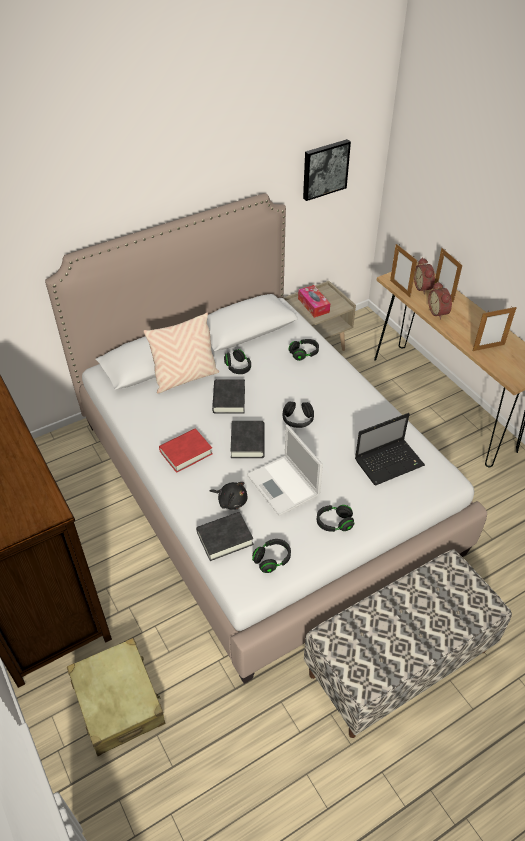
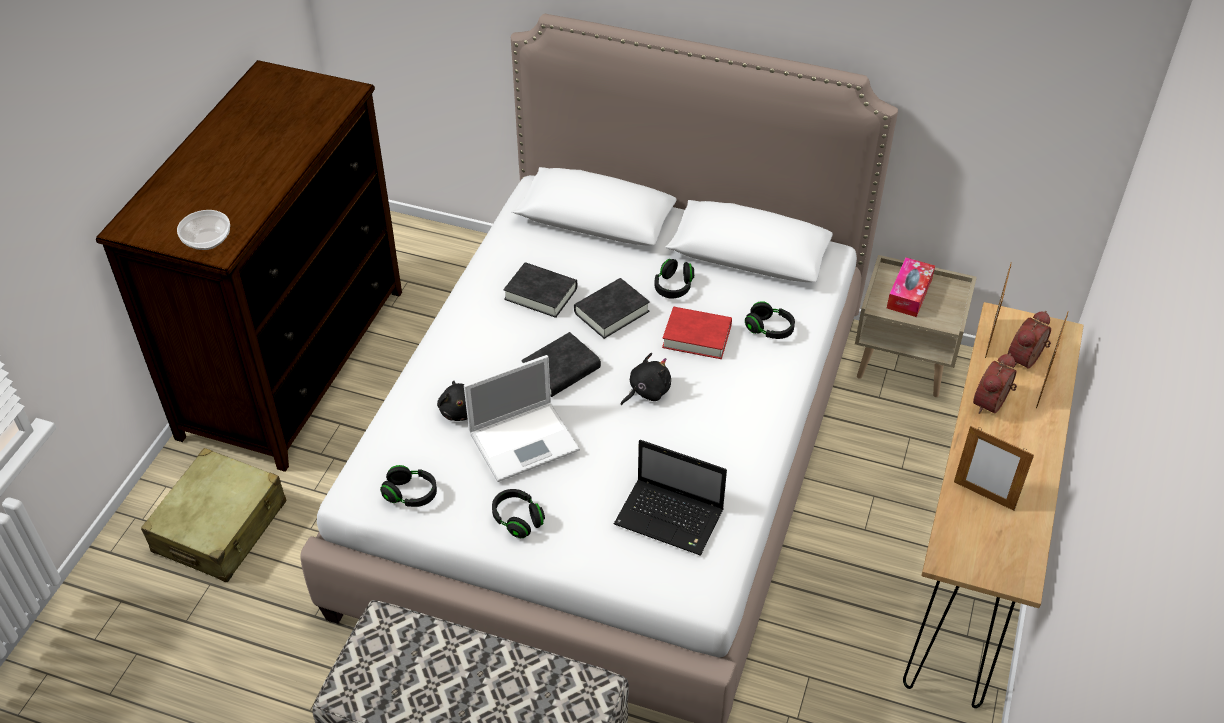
camera: 50 degrees right, 0 degrees up
(33, 512) = (207, 241): none -> bowl
(185, 378) = (604, 256): beige pillow -> none
(186, 453) = (491, 329): red book -> red book (697, 337)
(224, 538) = (401, 436): black book -> black book (541, 294)
(284, 486) = (526, 440): laptop -> laptop turned 135 degrees counterclockwise
(297, 419) = (647, 391): black headphones -> black plush toy
(324, 169) = (1002, 92): picture -> none

